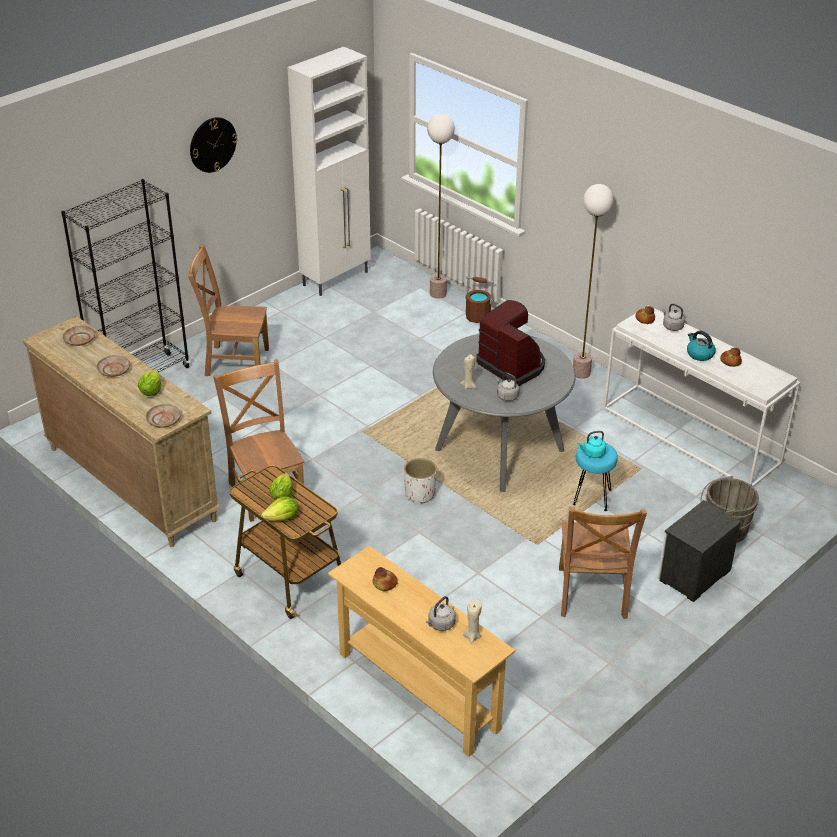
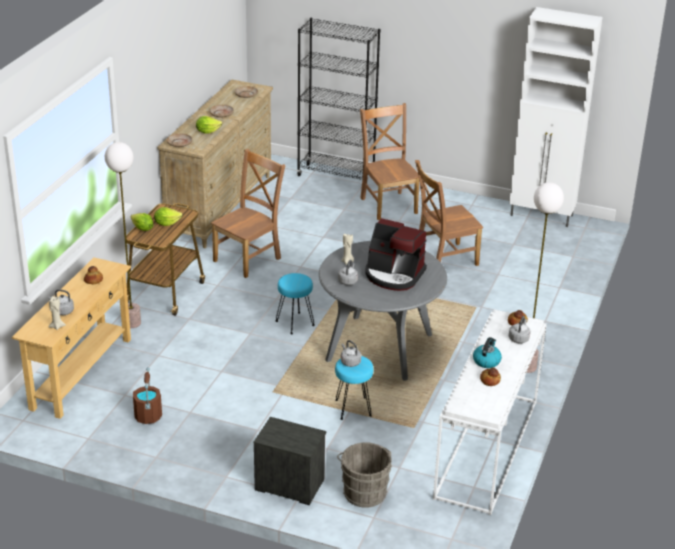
camera: 65 degrees right, 5 degrees down
(212, 144) = (451, 36): wall clock -> none
(419, 494) = (294, 323): white planter -> turquoise stool
(438, 293) = (572, 267): floor lamp -> floor lamp (132, 323)
(478, 317) = (558, 295): brown bucket -> brown bucket (148, 416)
(512, 365) = (394, 275): coffee machine -> coffee machine turned 90 degrees clockwise
(591, 595) = (229, 432): brown chair -> brown chair (443, 259)
(592, 453) = (350, 362): turquoise kettle -> grey kettle

